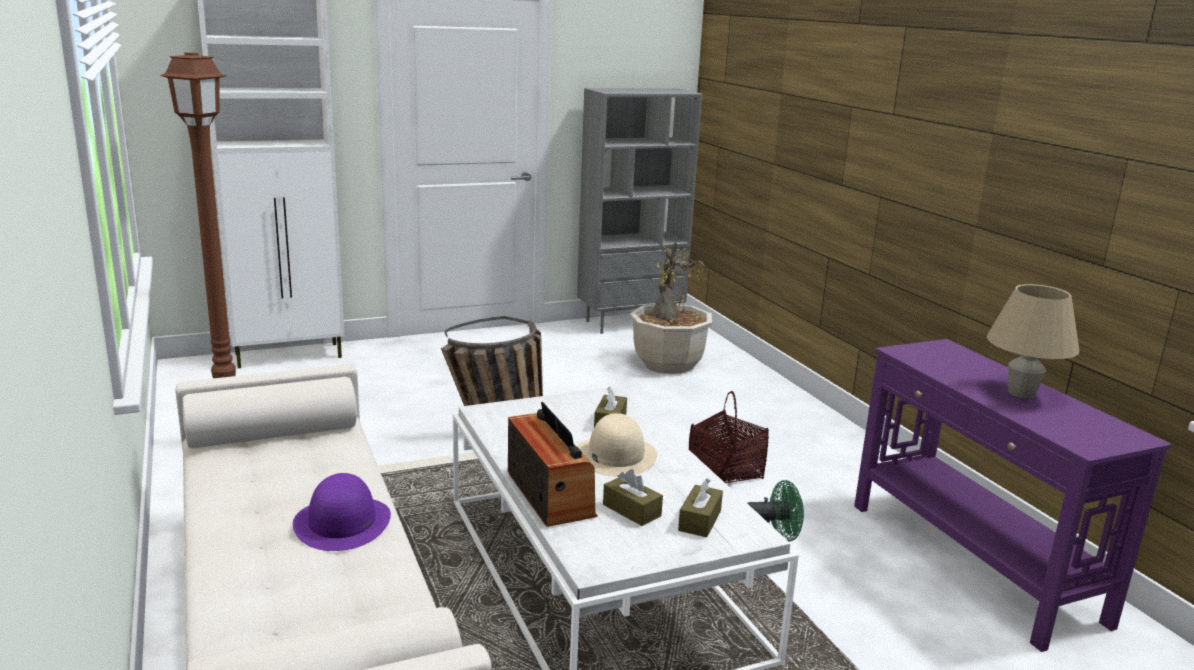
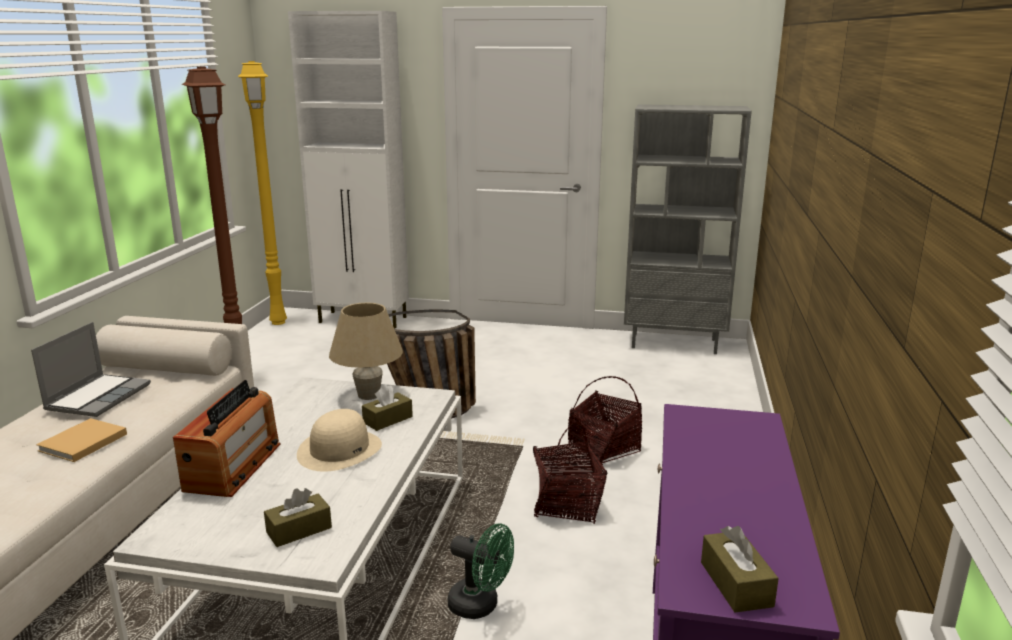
camera: 35 degrees right, 0 degrees up
(184, 376) = (279, 322): none -> yellow floor lamp
(262, 478) = (98, 397): none -> laptop
(342, 523) = (81, 443): purple hat -> beige book
(631, 510) = (265, 501): brown tissue box -> brown tissue box (736, 584)
(669, 364) = (657, 389): potted plant -> none
(692, 421) = (603, 448): none -> basket
(1021, 393) = (742, 499): beige table lamp -> beige table lamp (369, 395)

